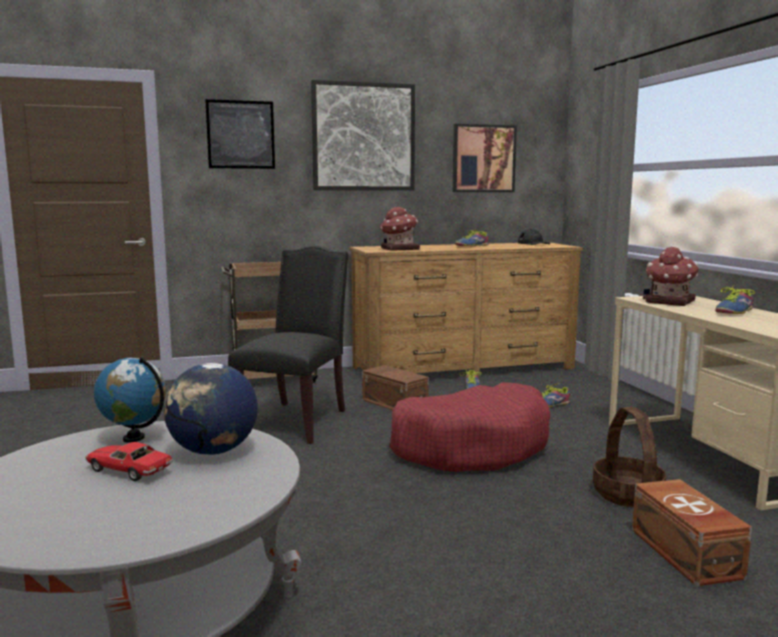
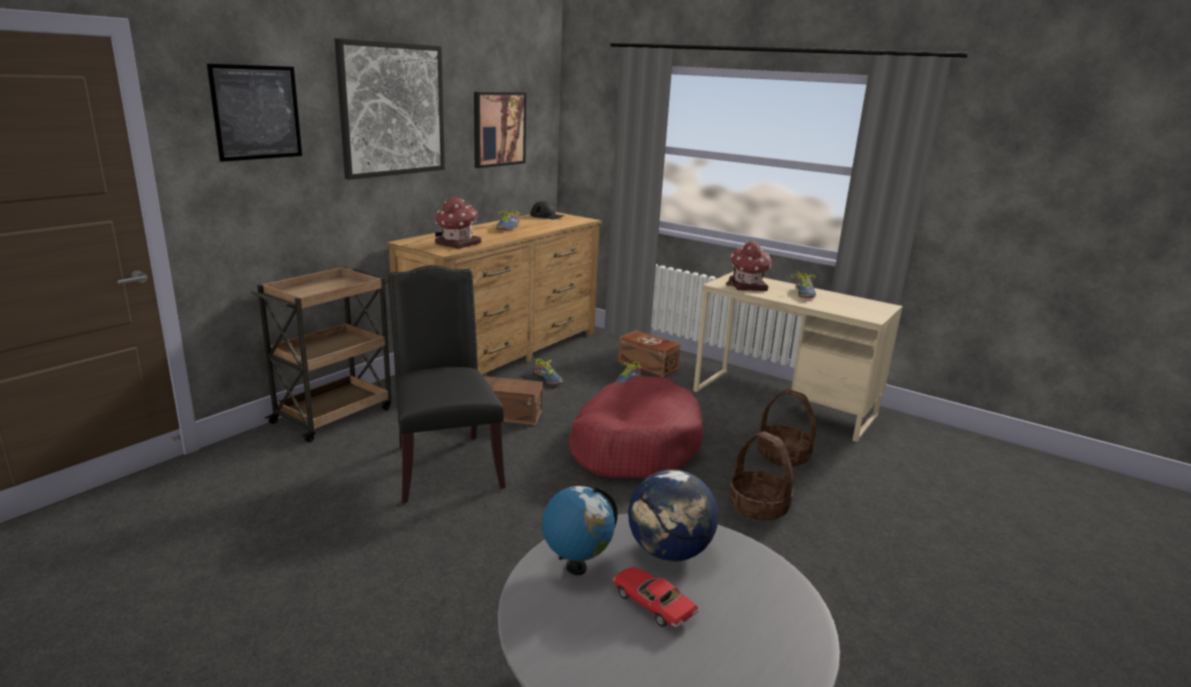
camera: 40 degrees left, 10 degrees up
(128, 470) = (652, 604): toy car -> toy car turned 60 degrees clockwise
(518, 521) = (758, 506): none -> basket
(684, 554) = (865, 493): brown storage box -> brown storage box (648, 366)

